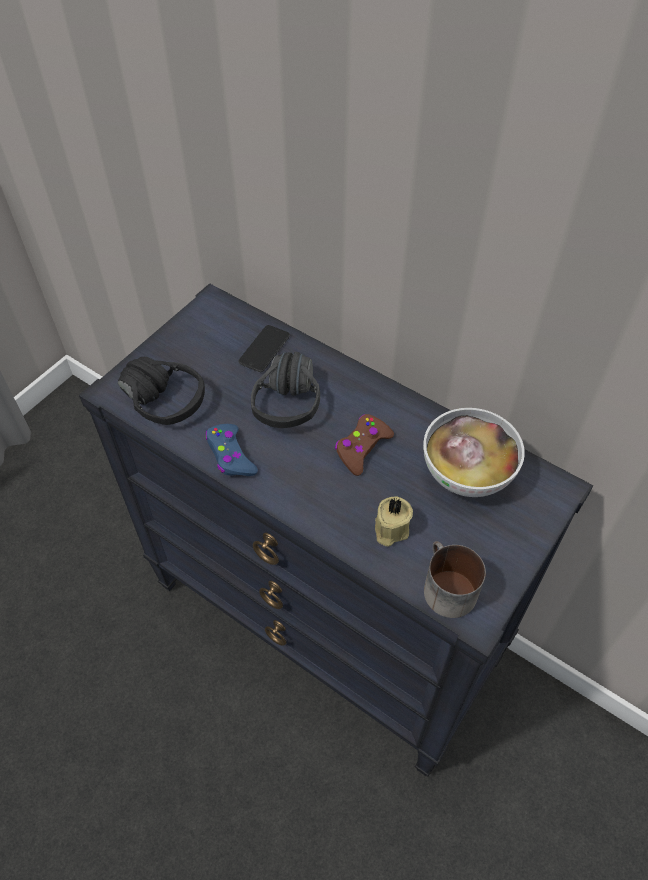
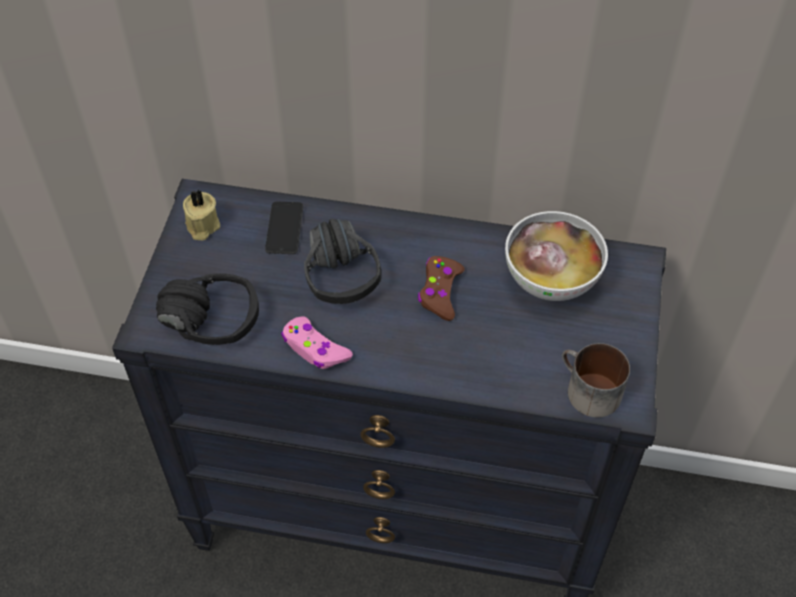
camera: 25 degrees left, 0 degrees up
(230, 456) = (315, 349): blue game controller -> pink game controller
(390, 529) = (509, 359): beige candle -> beige candle (202, 226)

